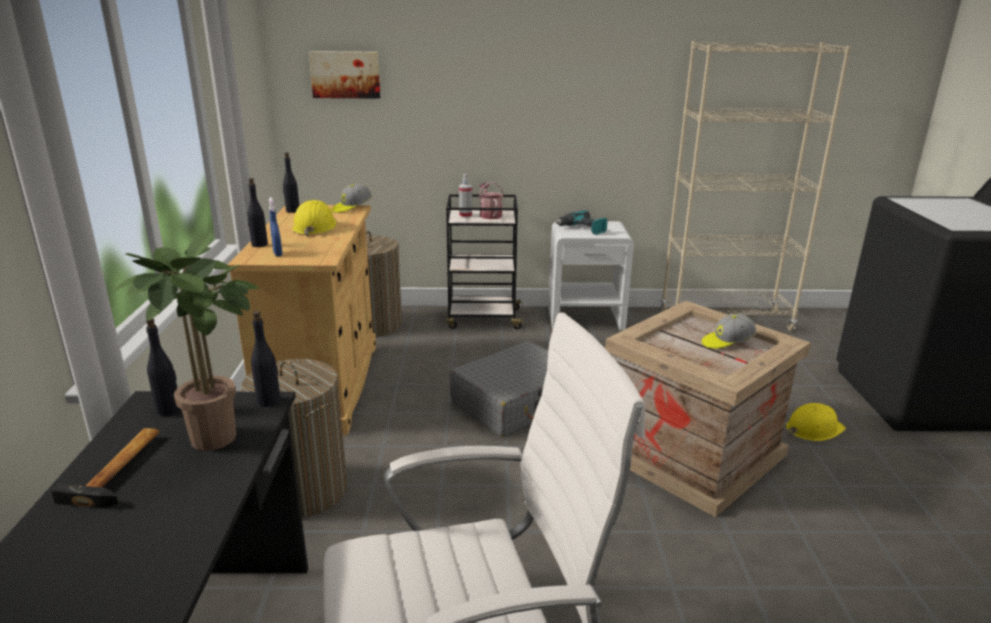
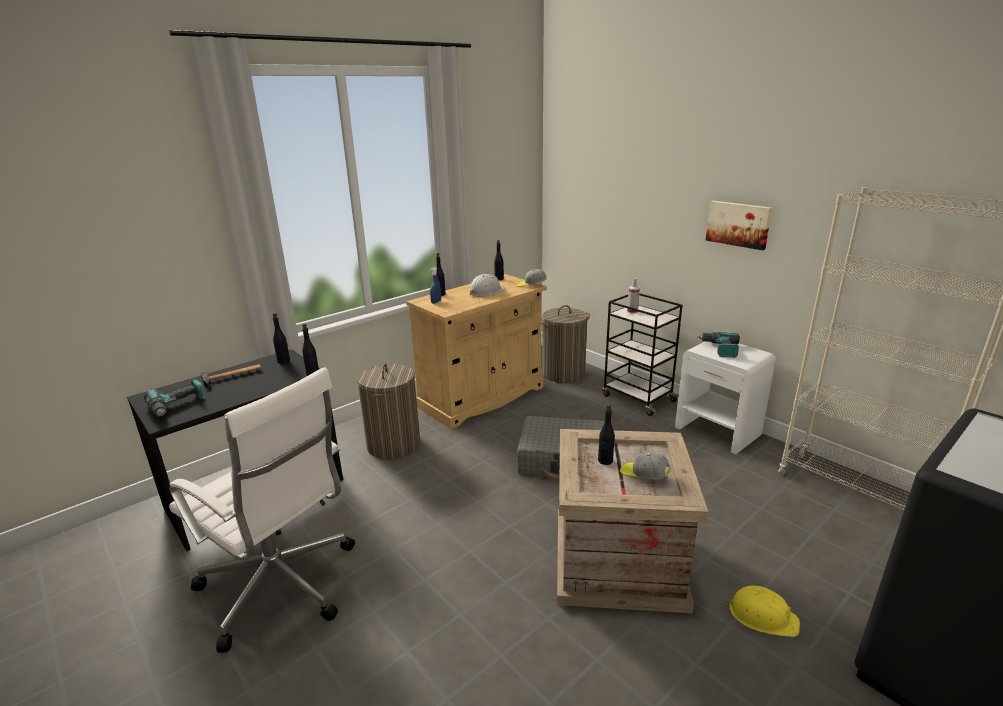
camera: 50 degrees right, 0 degrees up
(123, 558) = (178, 406): none -> power drill
(217, 441) = (269, 381): potted plant -> none
(314, 227) = (486, 292): yellow hard hat -> white hard hat
(345, 74) = (582, 189): picture -> picture (738, 224)
(490, 214) = (651, 315): watering can -> none
(684, 346) = (605, 461): none -> black bottle

